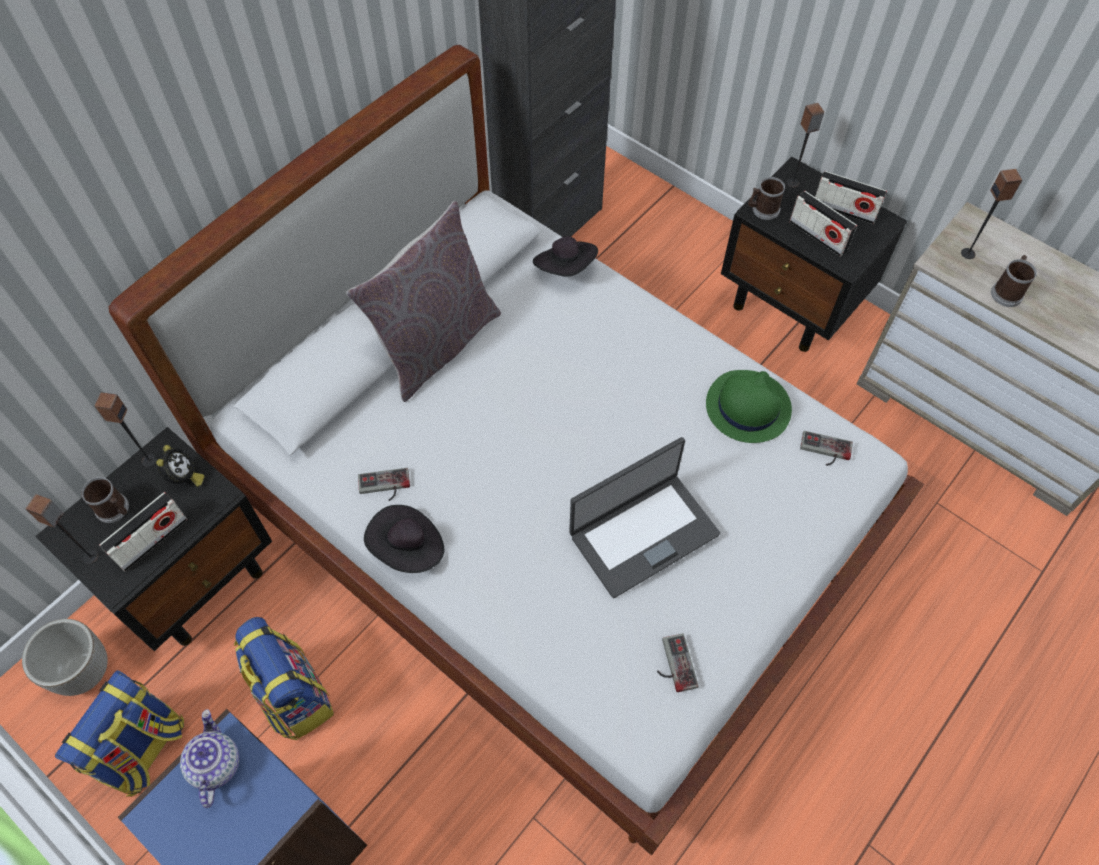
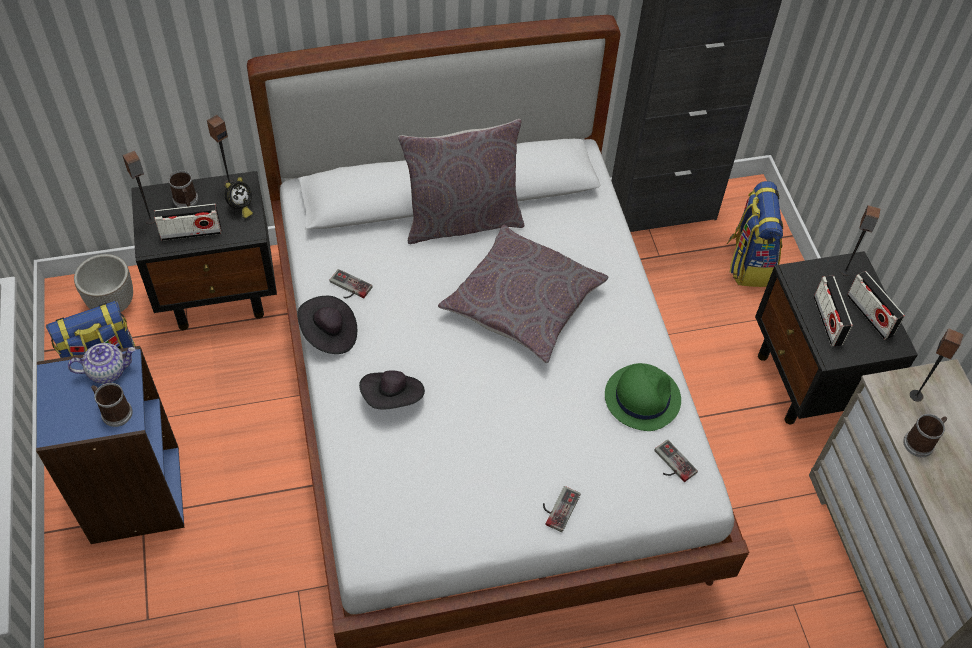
camera: 35 degrees right, 5 degrees down
(215, 764) = (108, 371): teapot -> teapot turned 45 degrees clockwise
(293, 695) = (217, 405): backpack -> backpack (748, 262)
(565, 388) = (523, 303): none -> grey pillow
(566, 268) = (598, 224): black hat -> black hat (393, 398)
(643, 533) = (486, 426): laptop -> none
(673, 664) = (429, 520): game controller -> game controller (557, 507)
(762, 210) = (800, 276): mug -> mug (114, 412)

